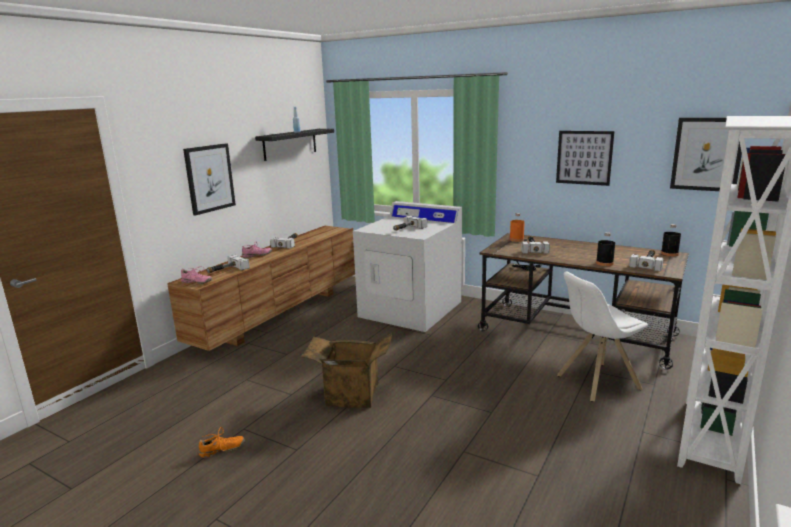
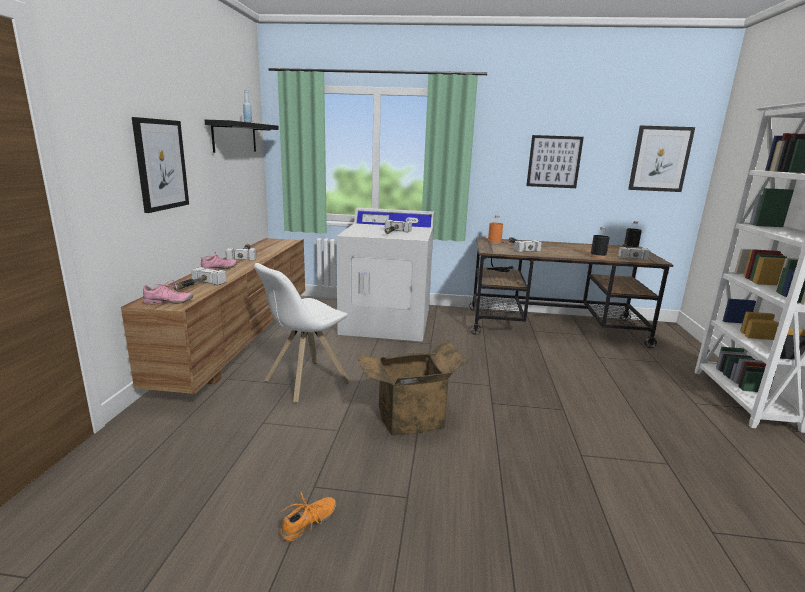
camera: 25 degrees left, 0 degrees up
(597, 382) = (615, 366): white chair -> white chair (306, 381)

